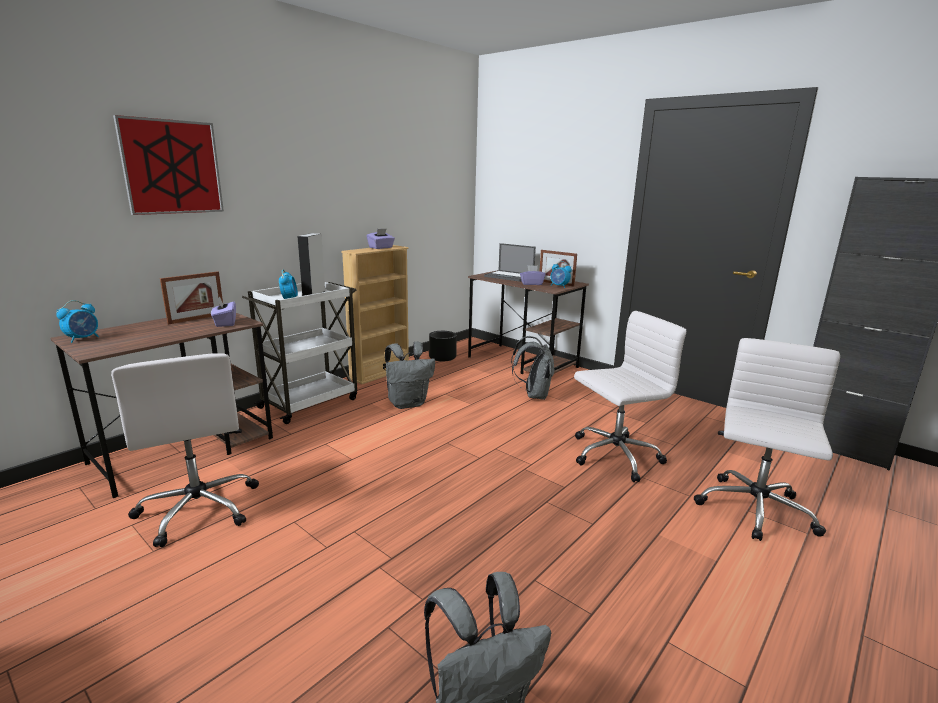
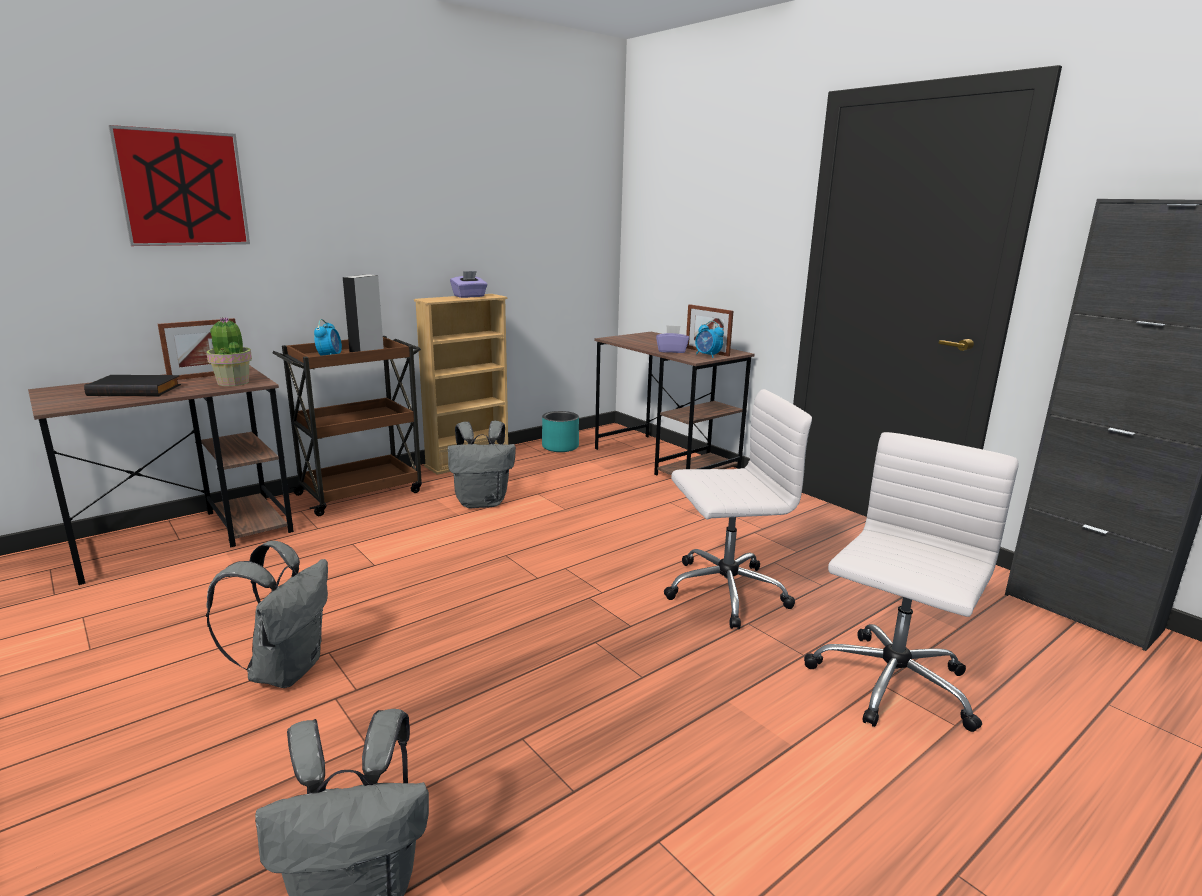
camera: 10 degrees right, 0 degrees up
(83, 339) = (60, 392): alarm clock -> none
(149, 333) = (136, 390): none -> black book
(199, 508) = (165, 606): white office chair -> none
(225, 323) = (233, 382): purple tissue box -> potted plant
(310, 402) = (361, 492): white cart -> brown cart
(442, 357) = (560, 447): black planter -> turquoise planter
(509, 276) = (650, 341): laptop -> none
(534, 395) = (656, 503): grey backpack -> grey backpack (285, 669)

